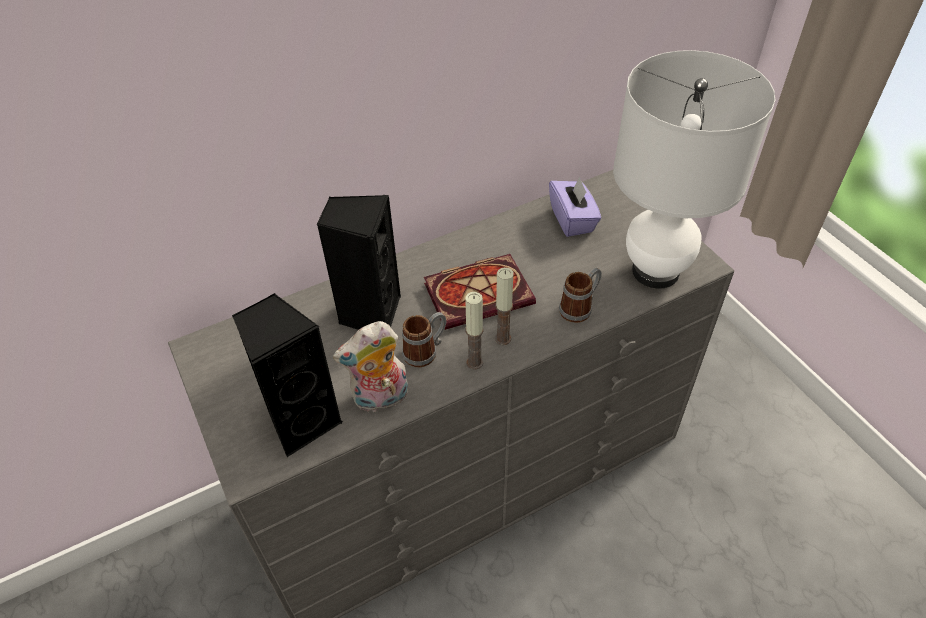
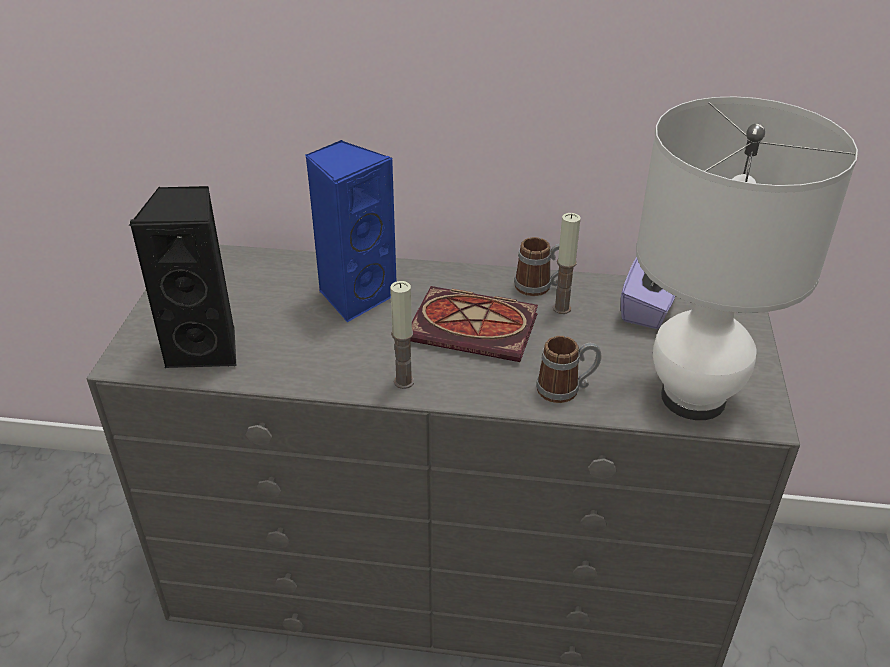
camera: 35 degrees right, 10 degrees down
(370, 313) = (355, 296): black speaker -> blue speaker
(380, 399) = (287, 366): plush toy -> none
(425, 351) = (369, 349): mug -> mug (540, 286)
(503, 338) = (454, 376): candle -> candle (561, 308)

